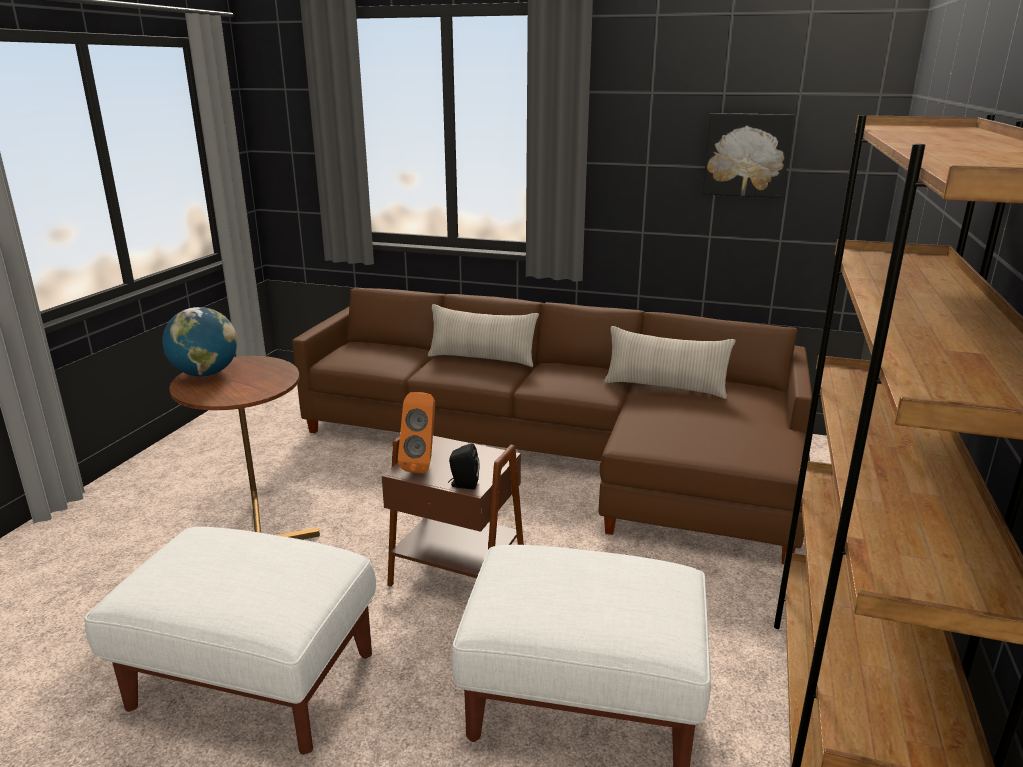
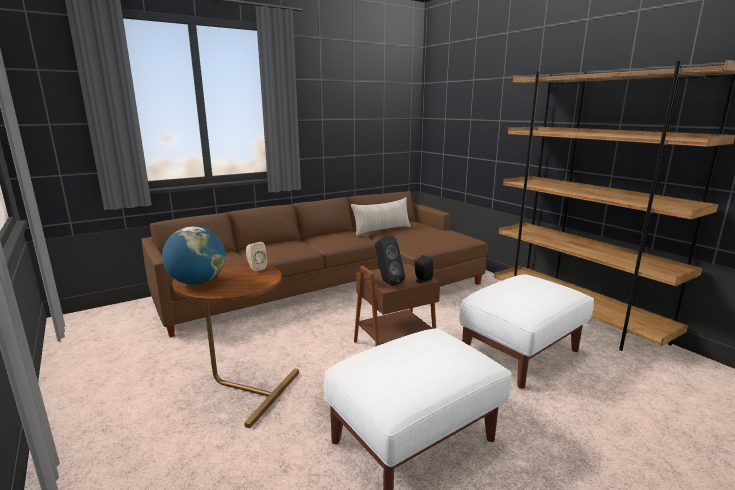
camera: 50 degrees left, 5 degrees down
(277, 378) = (256, 268): none -> beige speaker
(422, 465) = (387, 282): orange speaker -> black speaker
(482, 359) = (275, 244): beige pillow -> none
(746, 155) = (367, 112): picture -> none

